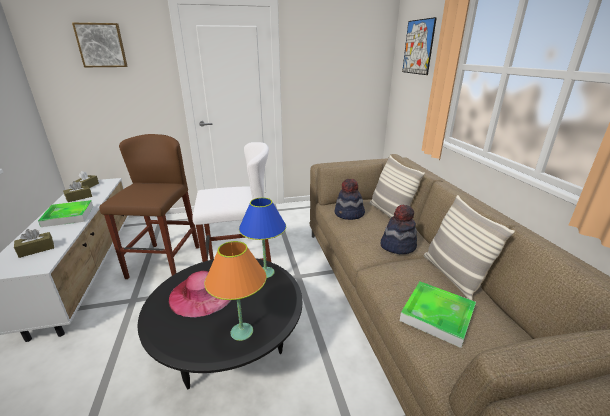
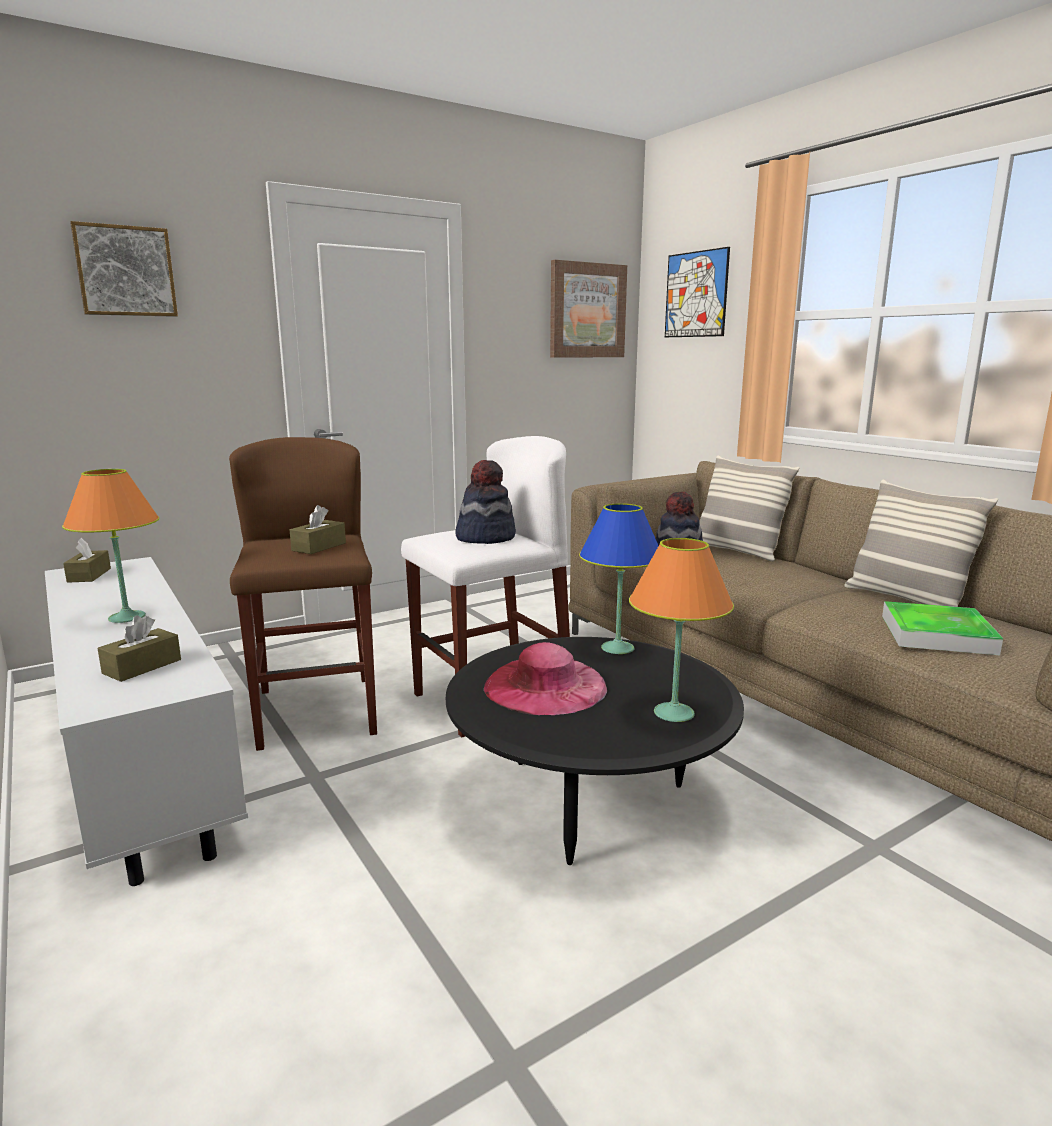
camera: 20 degrees left, 10 degrees down
(68, 216) = (127, 617): tray -> orange table lamp
(79, 197) = (101, 591): brown tissue box -> brown tissue box (319, 547)
(358, 55) = (587, 311): none -> picture
(397, 246) = (797, 581): hat -> hat (485, 537)

